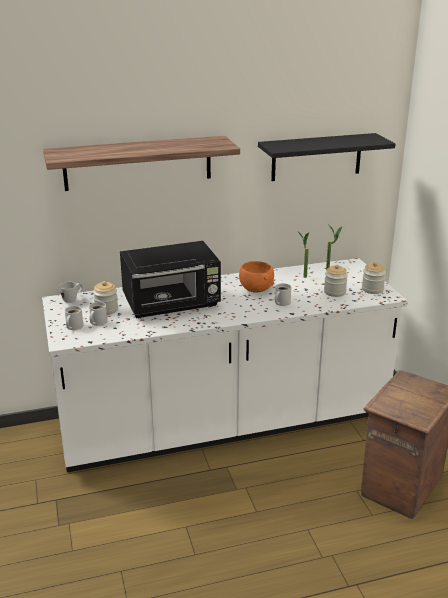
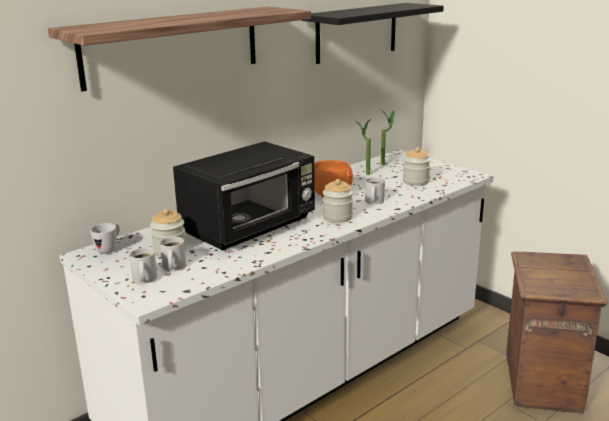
camera: 25 degrees left, 5 degrees down
(372, 289) = (449, 172): jar -> jar (337, 217)

